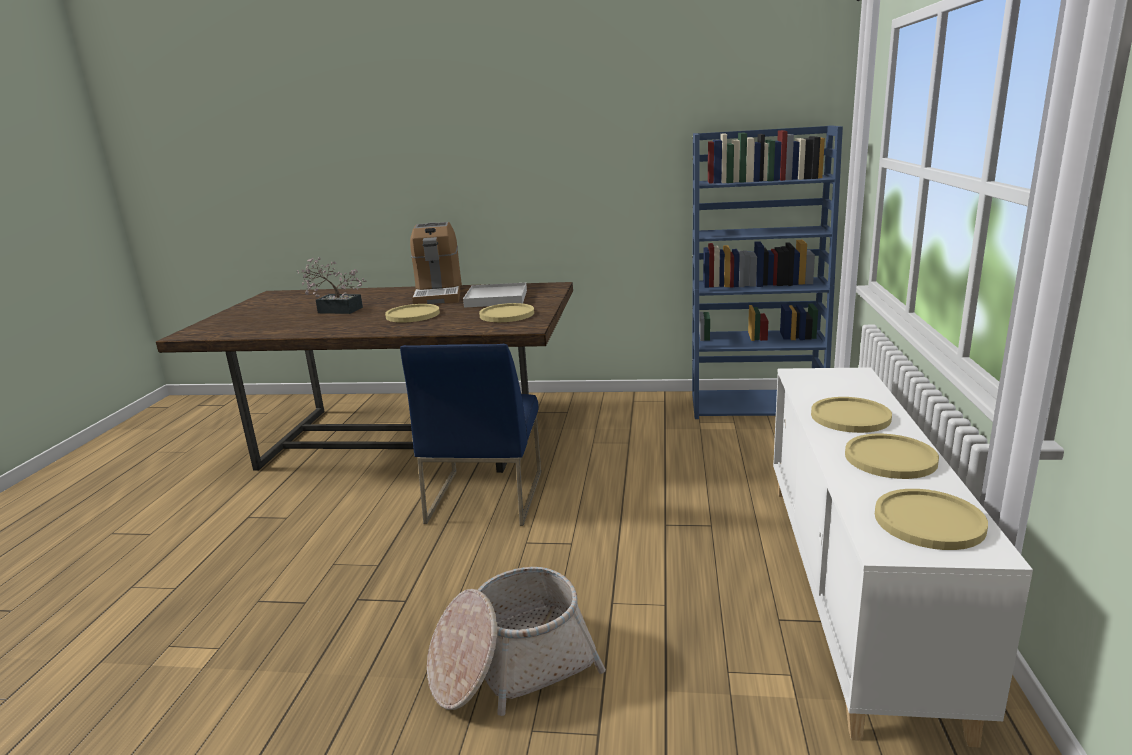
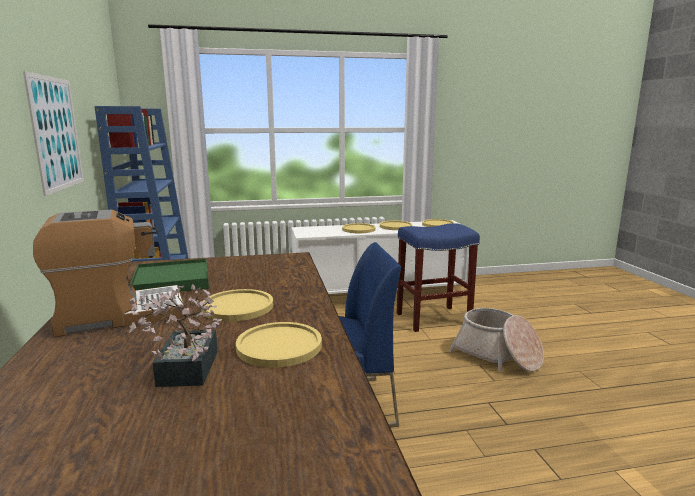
camera: 110 degrees left, 5 degrees down
(496, 298) = (172, 281): white tray -> green tray
(507, 314) = (247, 268): yellow plate -> yellow plate (279, 346)
(600, 165) = (56, 133): none -> picture
(707, 635) = (434, 318): none -> blue stool

